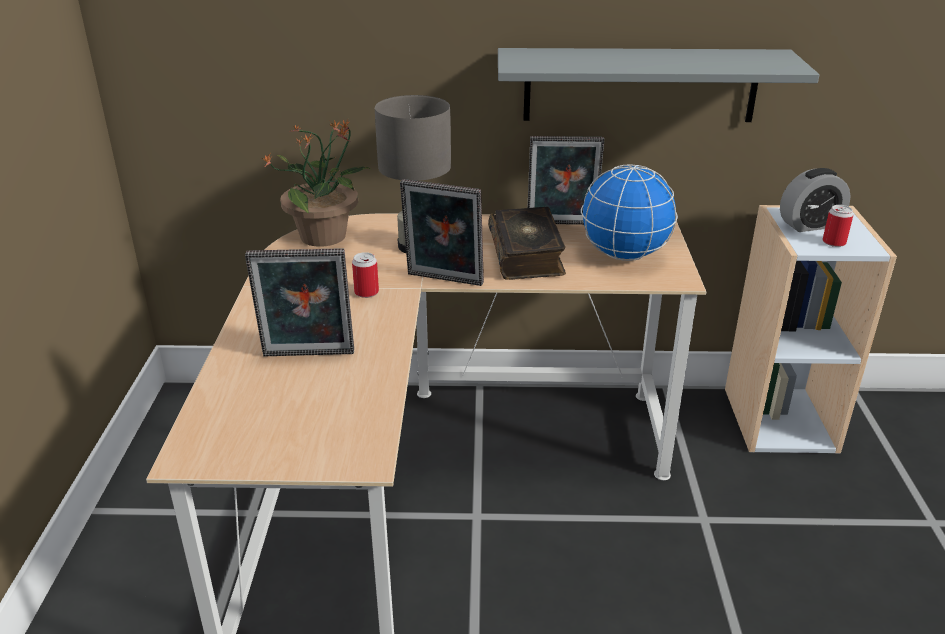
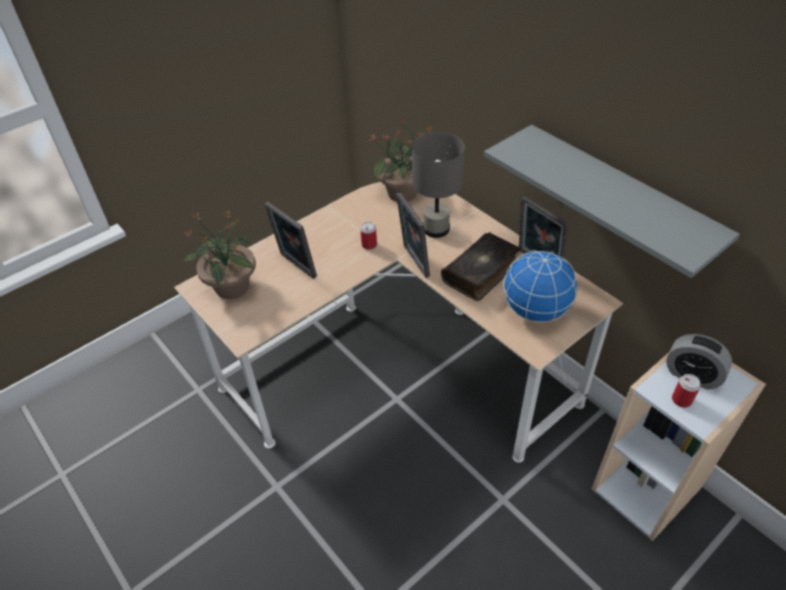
camera: 50 degrees right, 15 degrees up
(251, 424) = (232, 288): none -> potted plant

